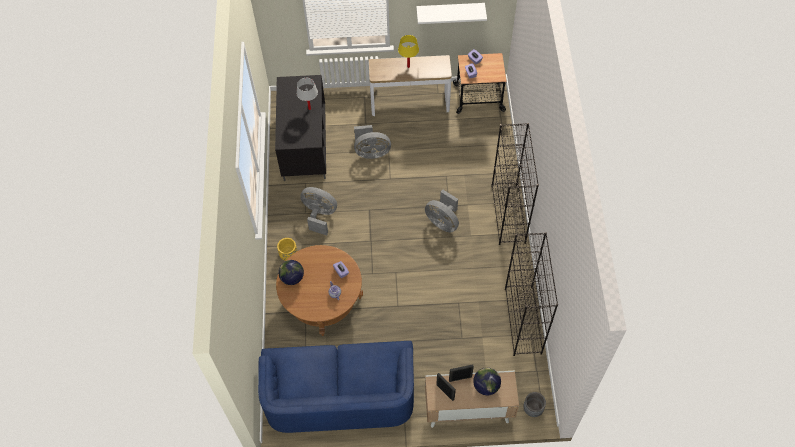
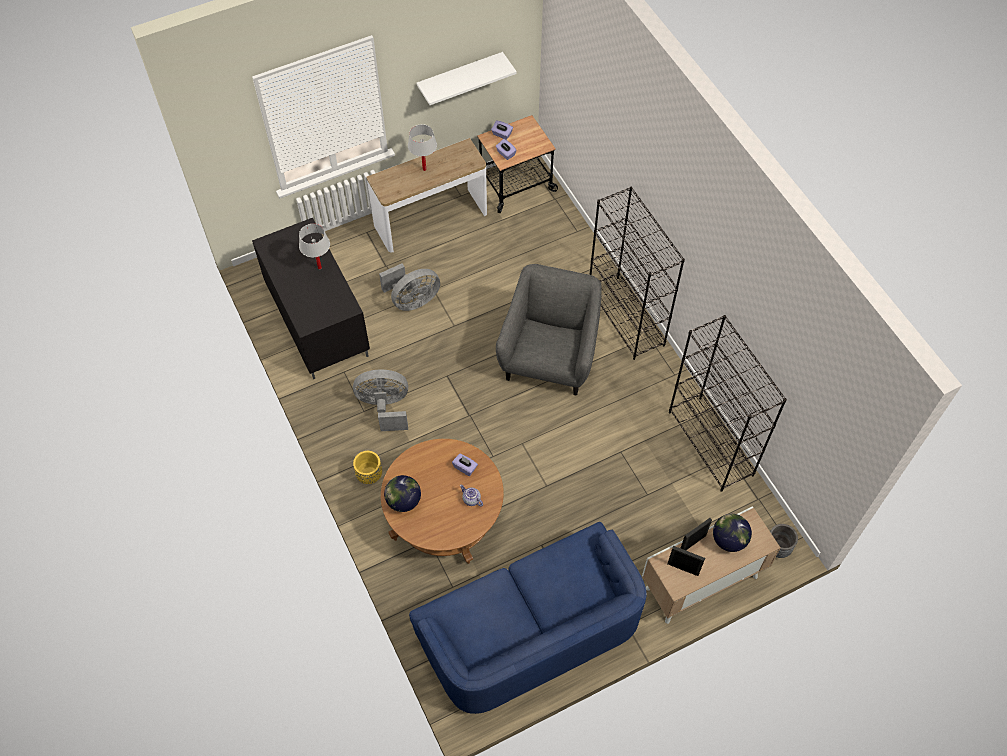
camera: 25 degrees left, 0 degrees up
(408, 66) = (424, 169): yellow table lamp -> white table lamp
(443, 222) = (549, 357): grey fan -> grey armchair

